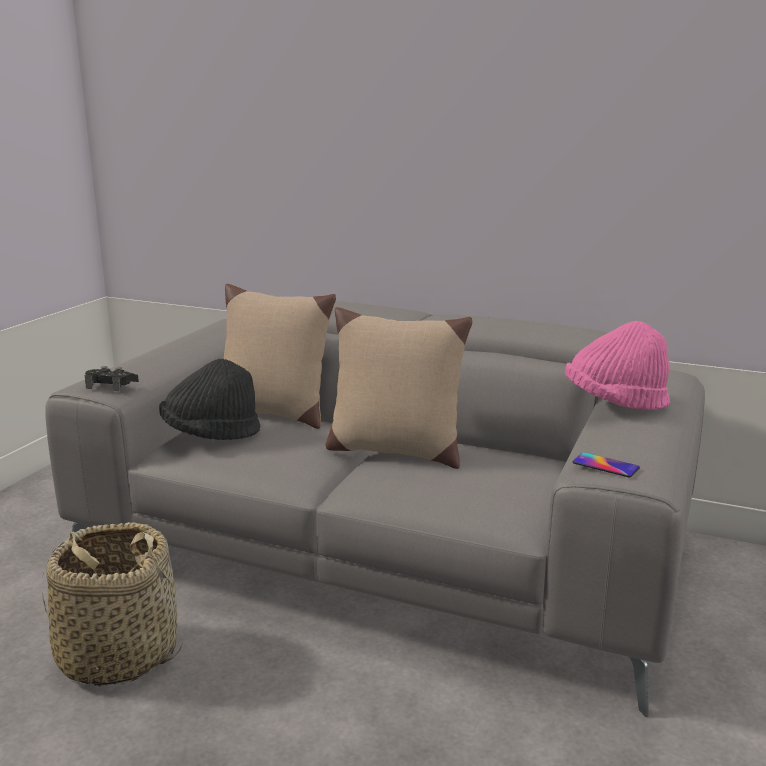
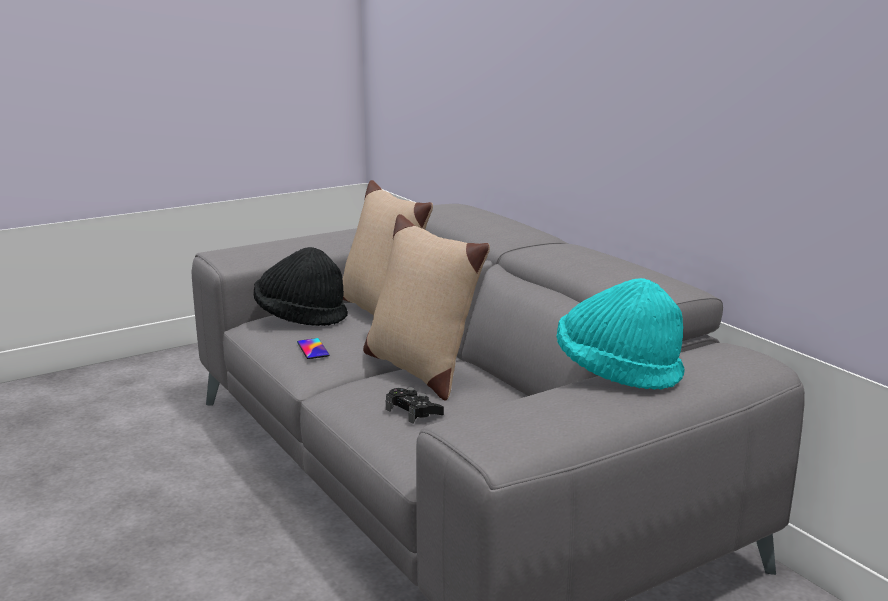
camera: 35 degrees right, 0 degrees up
(111, 385) = (234, 255): black game controller -> black game controller (413, 411)
(117, 654) = (156, 480): basket -> none
(605, 465) = (477, 423): phone -> phone (313, 349)
(615, 403) = (617, 372): pink hat -> turquoise hat

